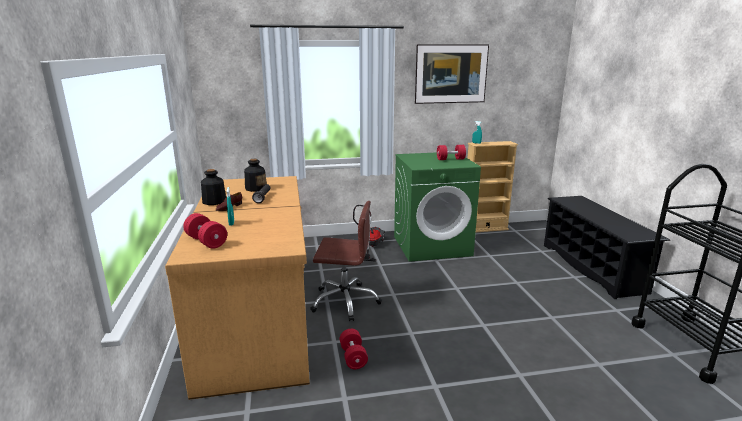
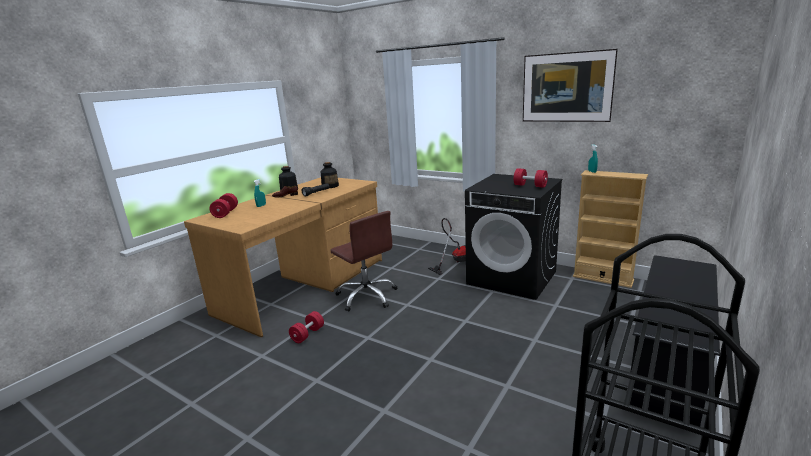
camera: 45 degrees right, 0 degrees up
(432, 246) = (512, 277): green washing machine -> black washing machine

